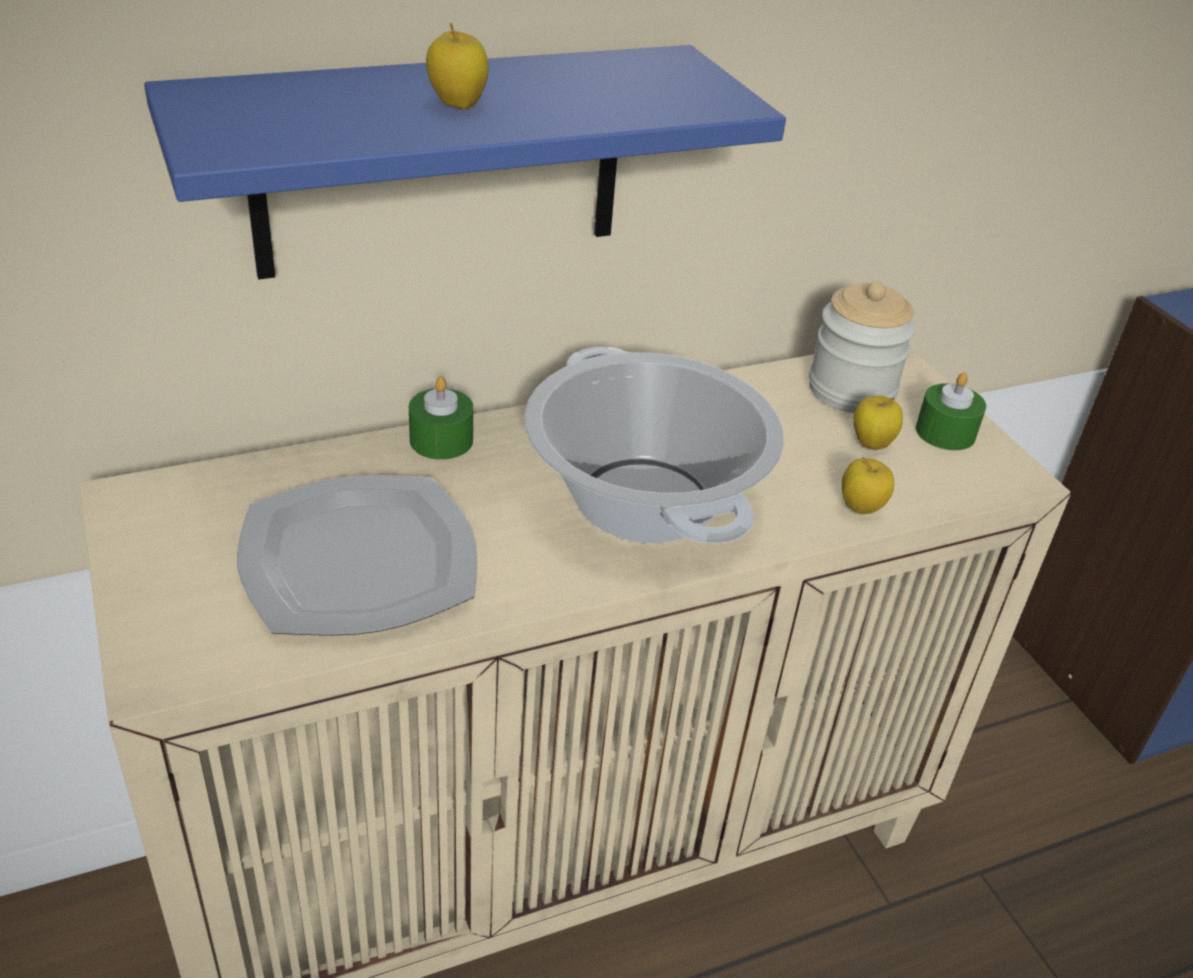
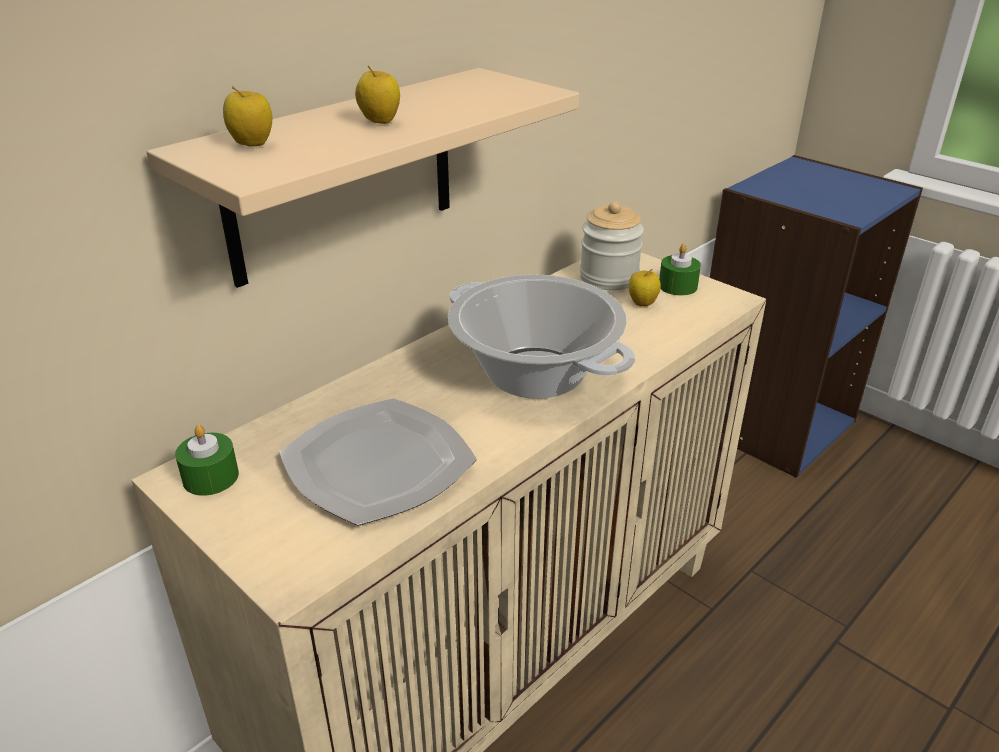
camera: 20 degrees left, 5 degrees down
(440, 162) = (343, 176): blue shelf -> beige shelf
(441, 440) = (378, 376): green candle -> green candle (210, 477)
(860, 509) = (663, 341): apple -> apple (252, 145)

